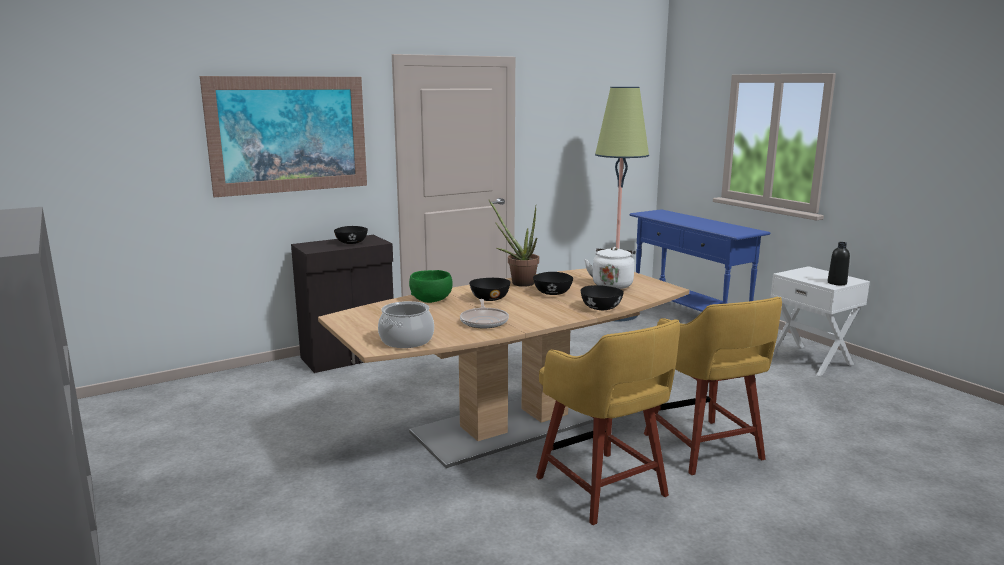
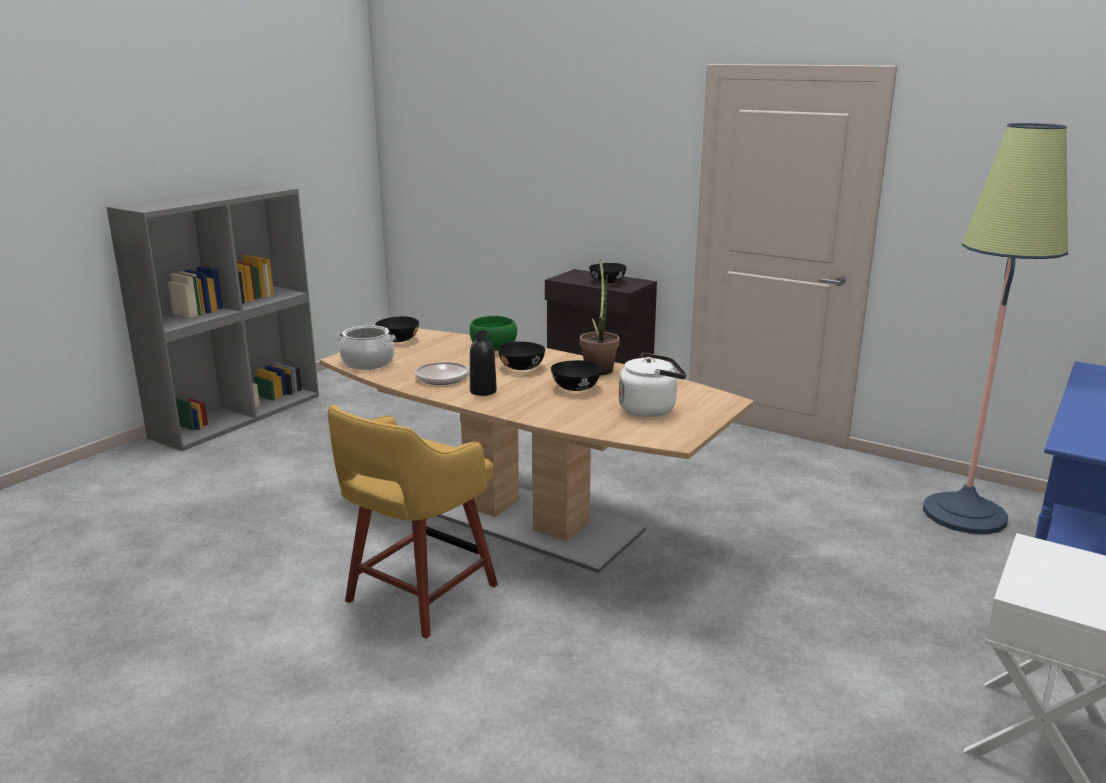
camera: 65 degrees right, 5 degrees up
(289, 134) = (588, 153): picture -> none
(600, 308) = (541, 416): black bowl -> black bowl (398, 340)
(704, 448) = (562, 651): yellow stool -> none
(837, 283) = (1053, 600): black bottle -> black bottle (483, 391)

